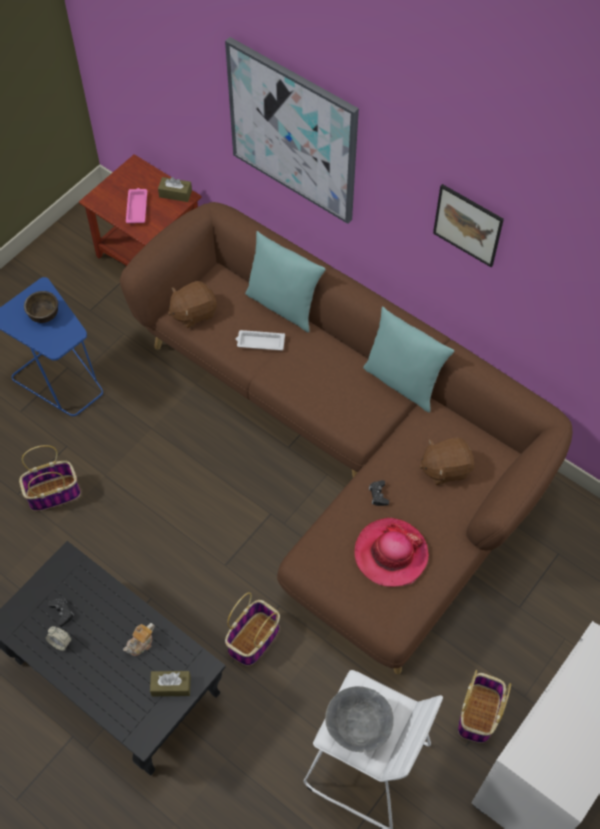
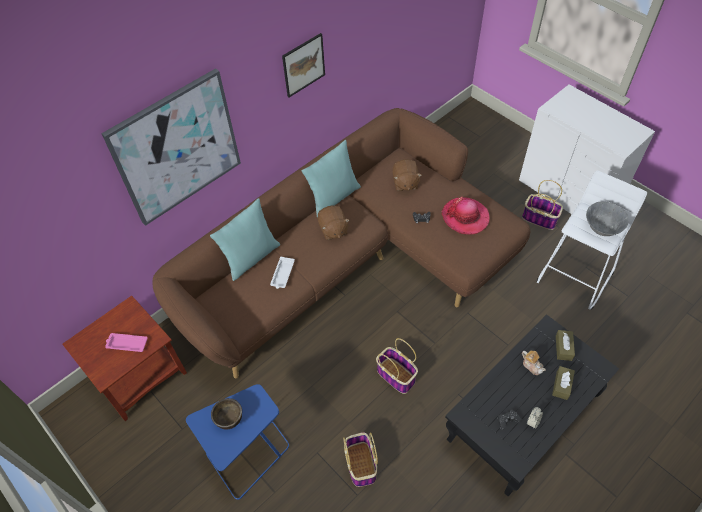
camera: 80 degrees left, 5 degrees down
(175, 194) = (122, 313): brown tissue box -> brown tissue box (561, 385)
(193, 312) = (242, 317): brown plush toy -> brown plush toy (333, 230)
(253, 640) = (492, 330): basket -> basket (396, 376)

